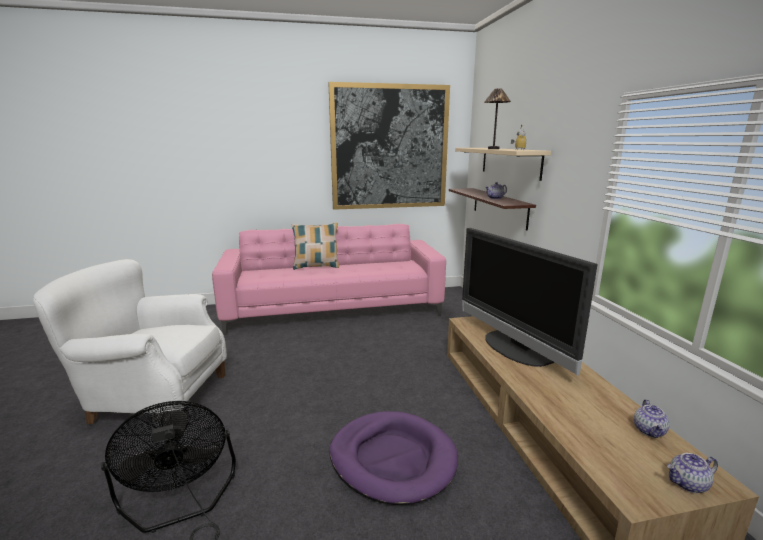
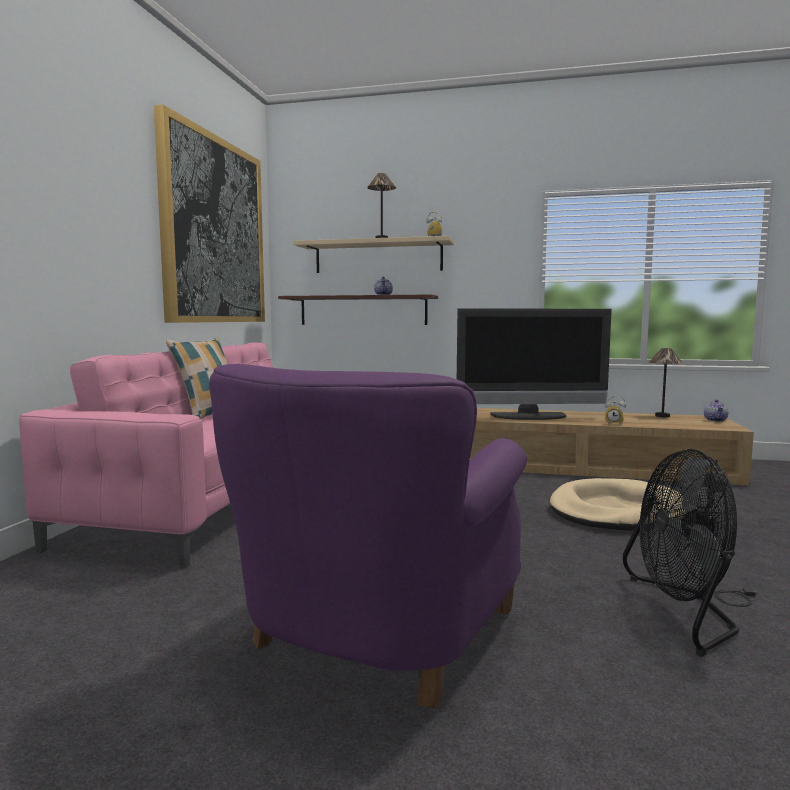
camera: 65 degrees left, 10 degrees down
(153, 397) = (378, 637): white armchair -> purple armchair
(392, 459) = (616, 511): purple dog bed -> beige dog bed
(538, 397) = (614, 423): none -> alarm clock
(649, 431) = (662, 416): teapot -> table lamp

